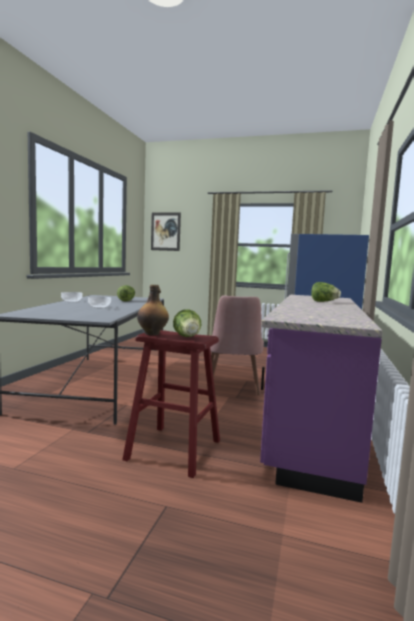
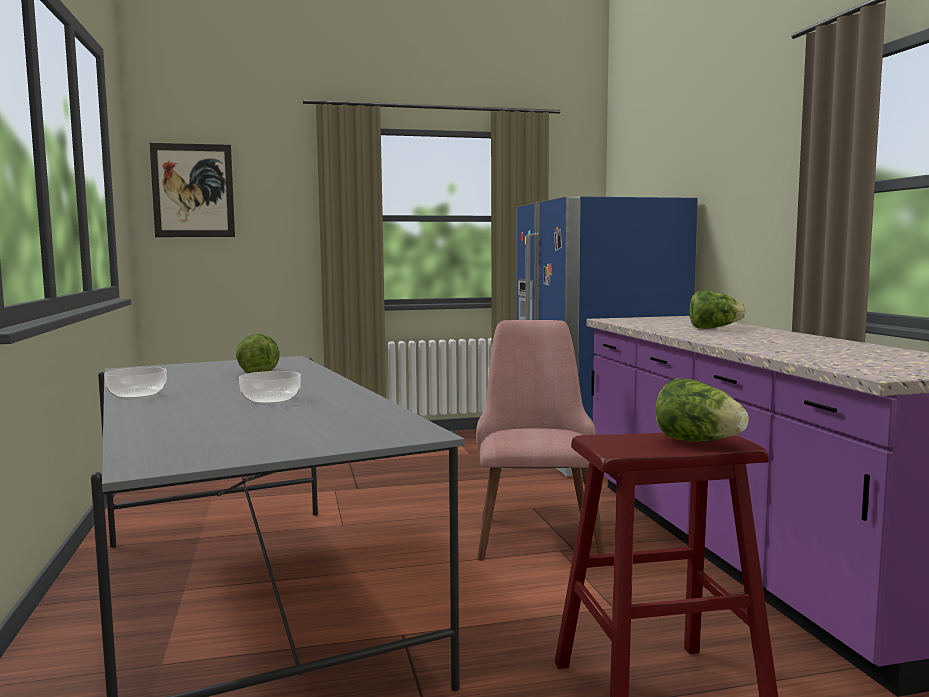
camera: 30 degrees left, 0 degrees up
(152, 334) = (620, 448): bottle -> none
(233, 388) = (535, 530): pink chair -> pink chair turned 150 degrees counterclockwise

